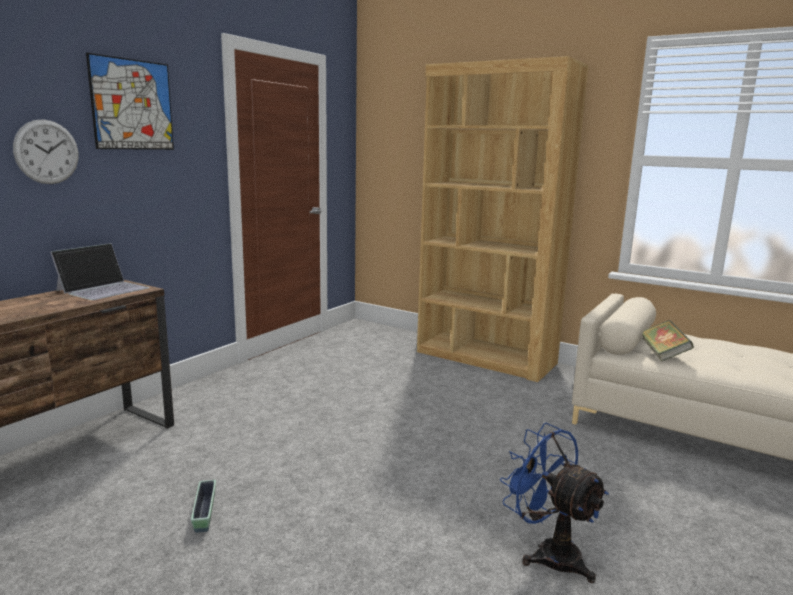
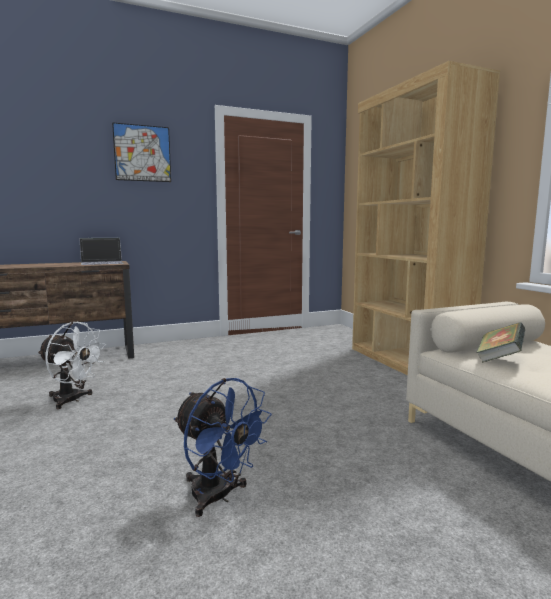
camera: 35 degrees right, 5 degrees down
(46, 152) = (84, 180): wall clock -> none
(205, 513) = (72, 400): planter -> white fan
(548, 553) = (219, 497): blue fan -> blue fan turned 135 degrees clockwise

